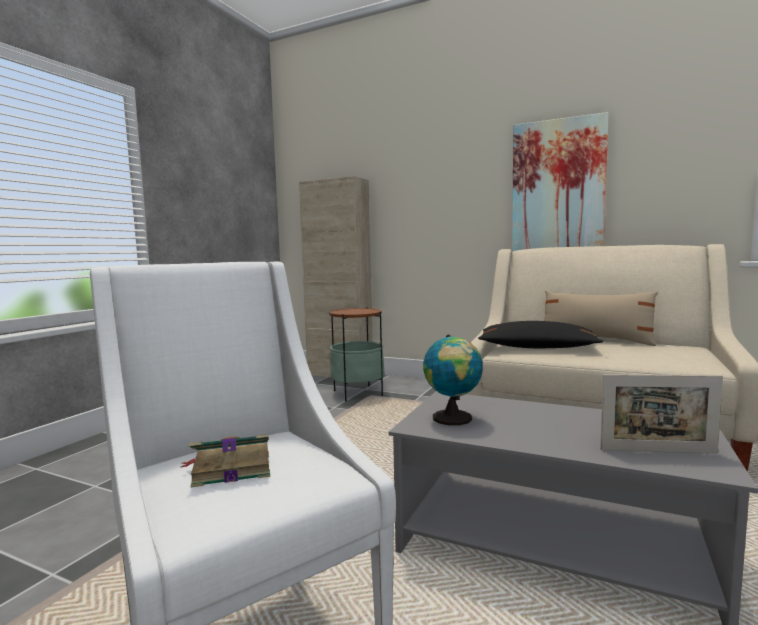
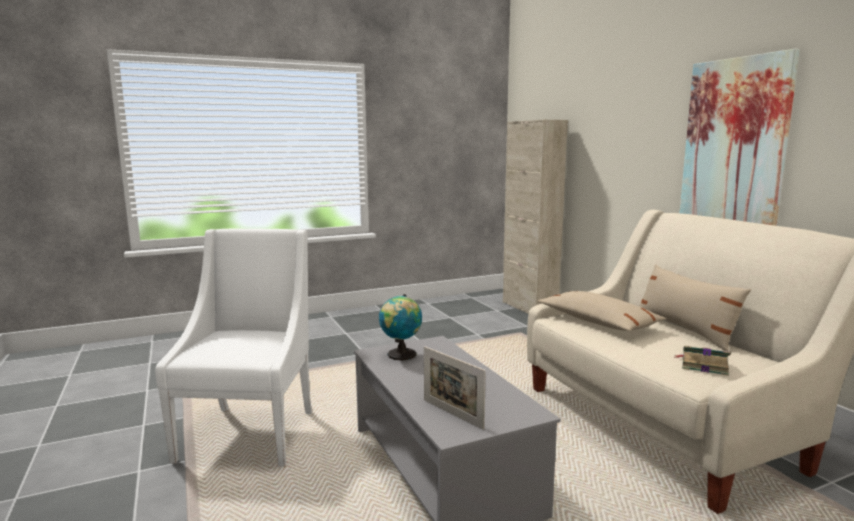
camera: 40 degrees right, 5 degrees up
(230, 468) = (233, 340): book -> book (703, 365)
(357, 393) = (514, 328): side table -> none
(536, 348) = (597, 322): black pillow -> beige pillow

